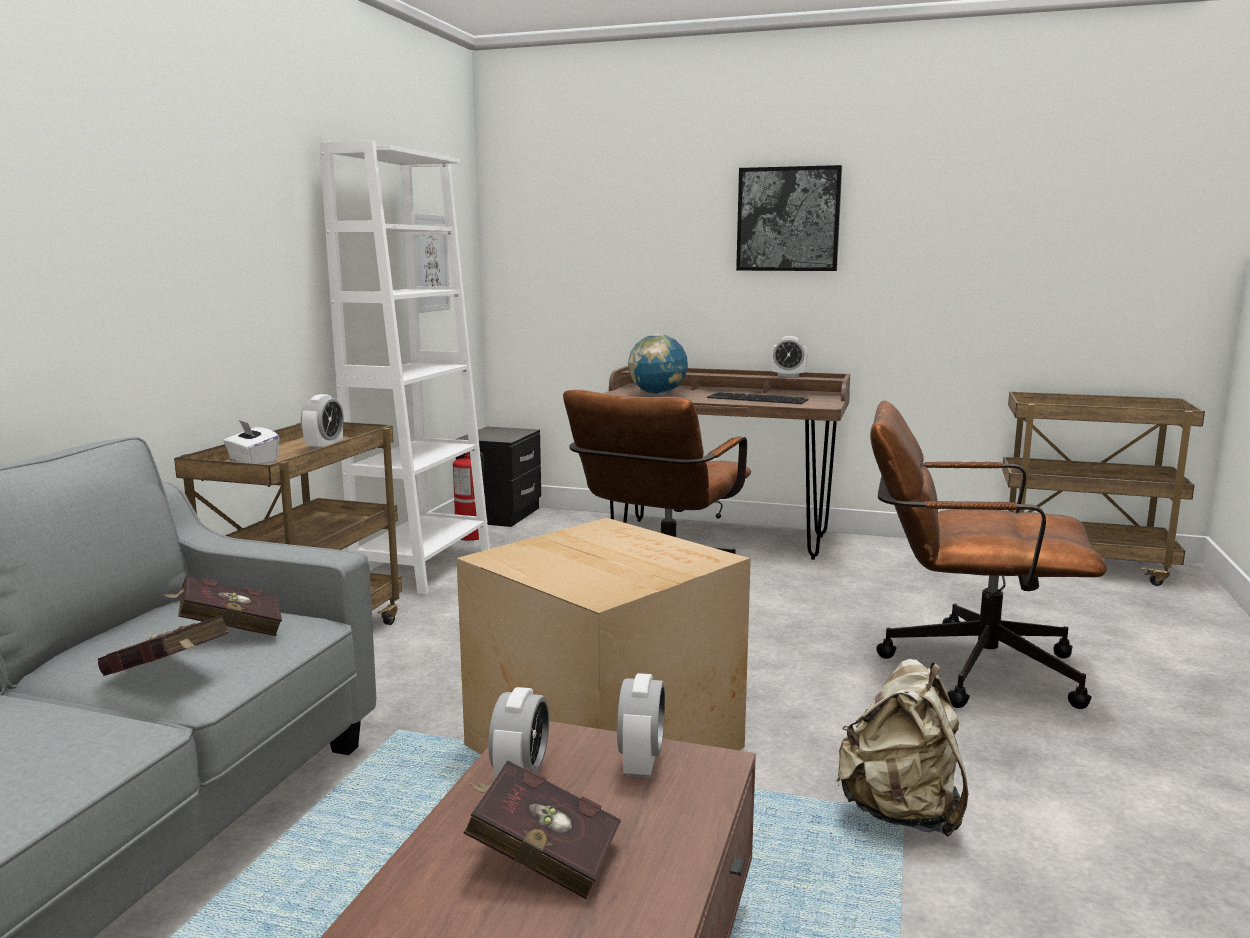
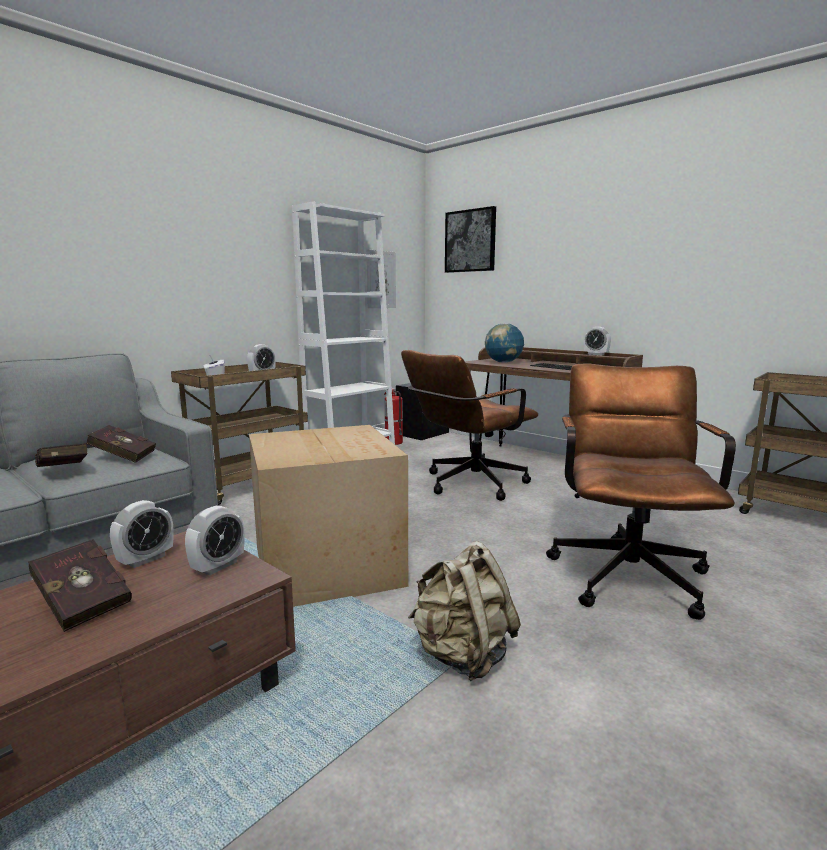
camera: 25 degrees right, 0 degrees up
(788, 219) = (605, 244): picture -> picture (470, 241)
(963, 667) = (627, 570): brown office chair -> brown office chair turned 60 degrees clockwise

